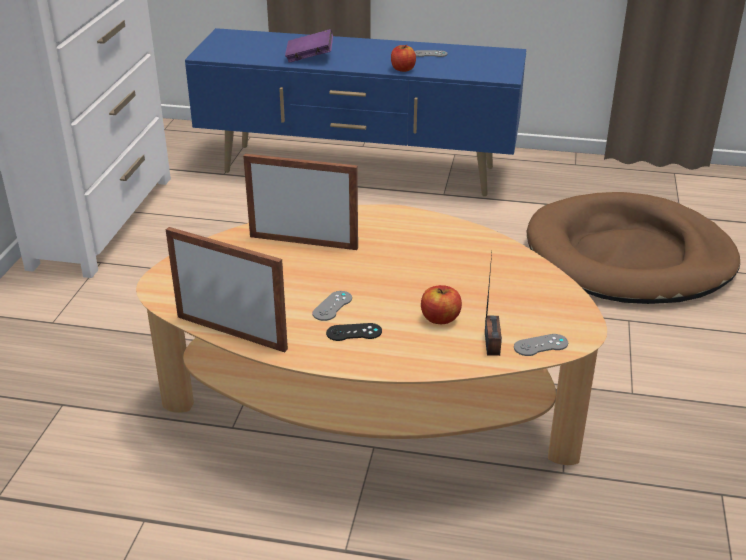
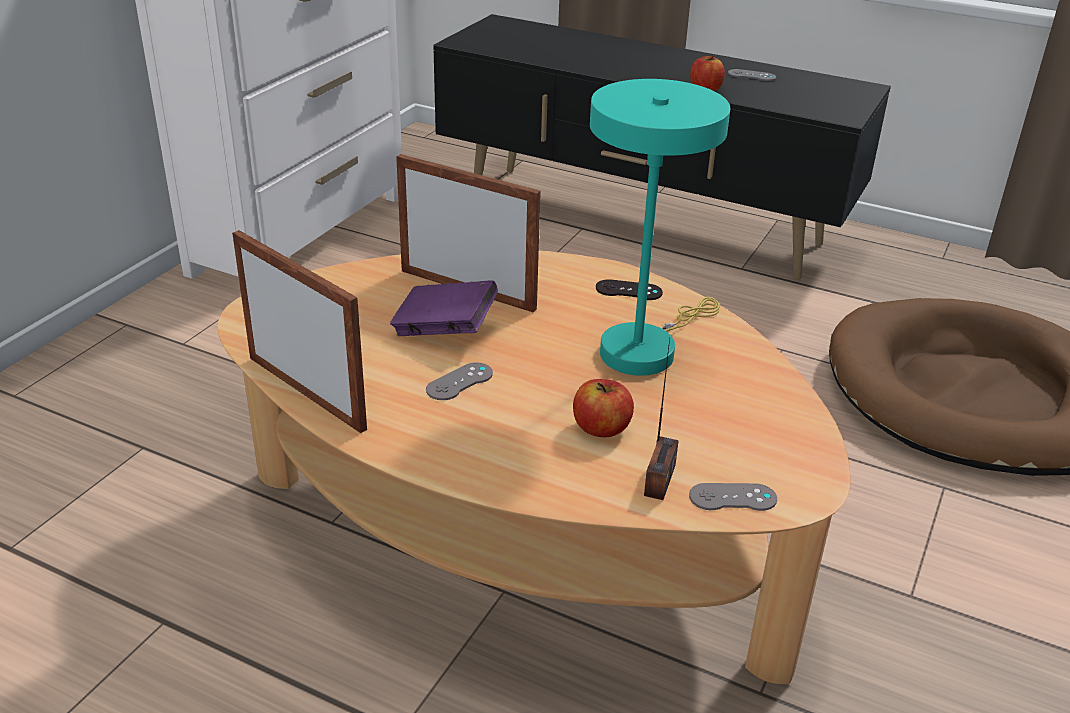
camera: 15 degrees right, 0 degrees up
(309, 58) = (589, 61): purple book -> purple book (445, 330)
(354, 332) = (469, 424): black game controller -> black game controller (628, 290)
(359, 171) = (641, 222): blue tv stand -> black tv stand
(442, 261) = (645, 348): none -> turquoise table lamp

